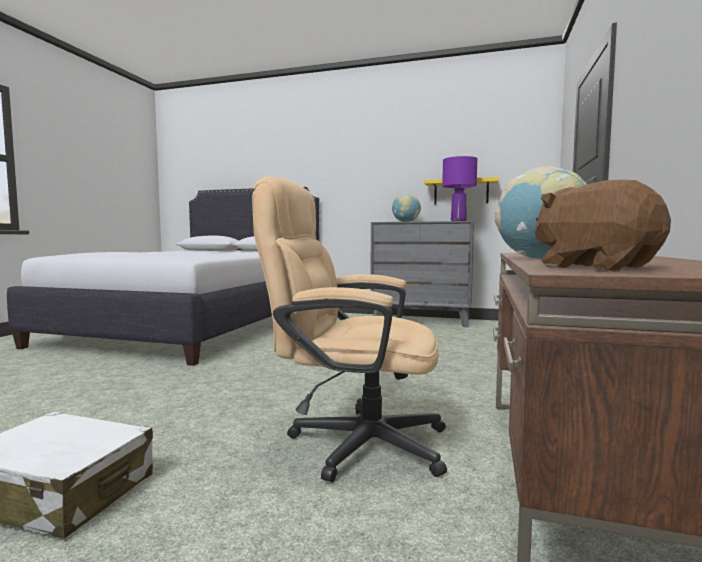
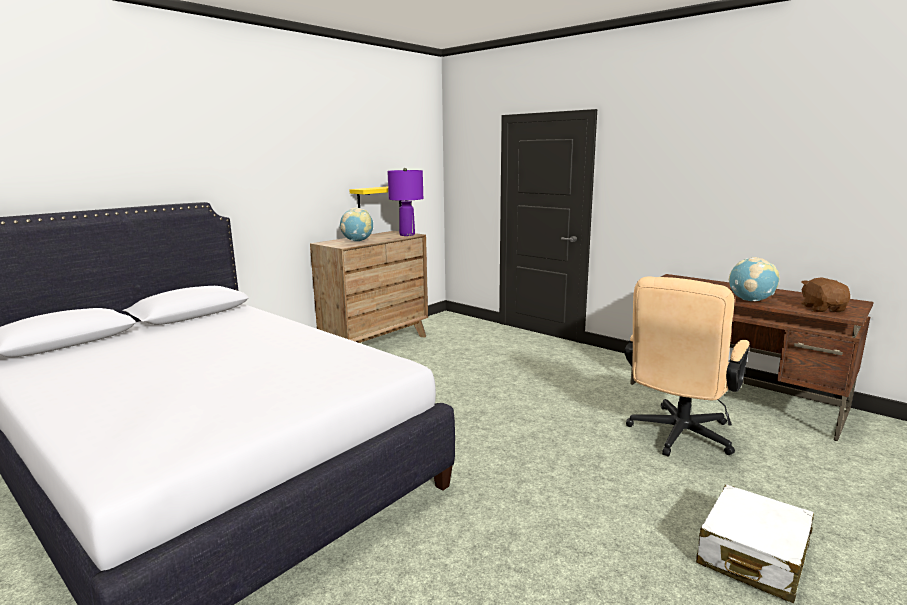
camera: 65 degrees left, 10 degrees up
(421, 320) = (375, 344): grey dresser -> brown dresser
(595, 267) = (822, 309): brown plush toy -> brown plush toy turned 105 degrees clockwise

